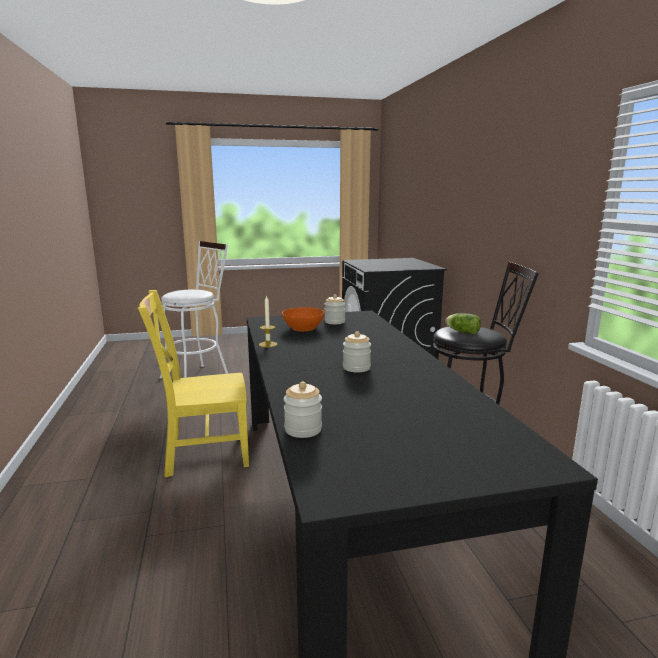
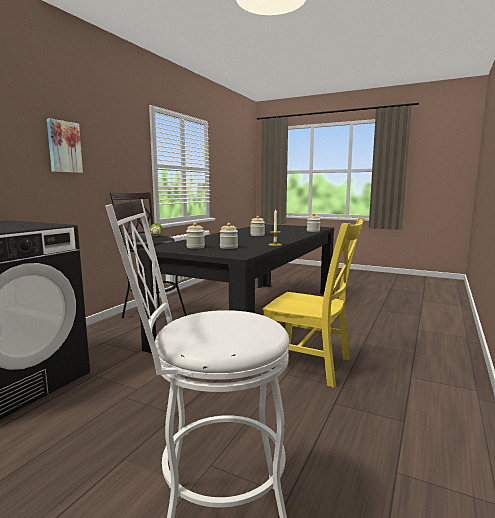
camera: 140 degrees left, 5 degrees down
(303, 328) = (228, 247): orange bowl -> jar
(491, 201) = (64, 147): none -> picture

